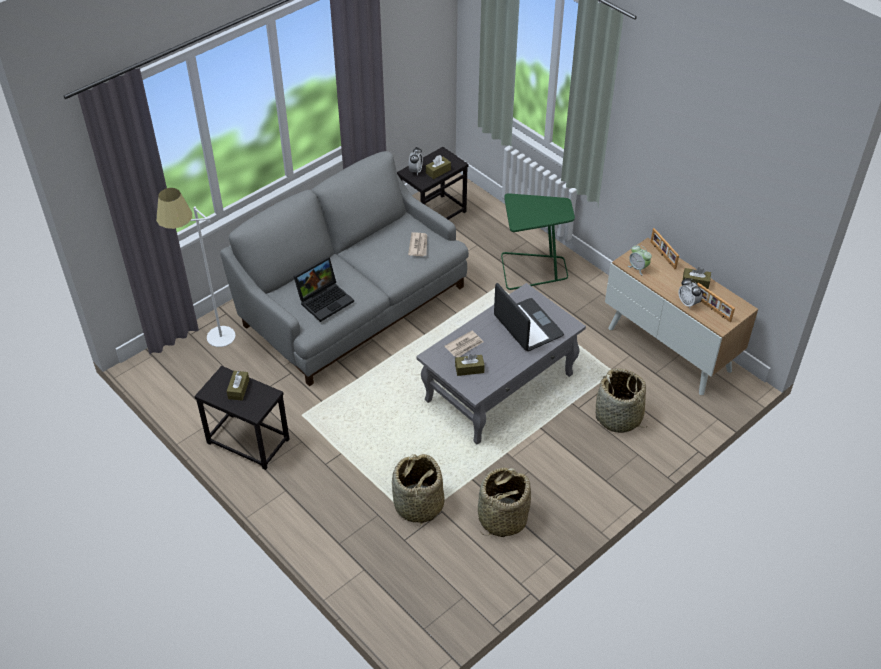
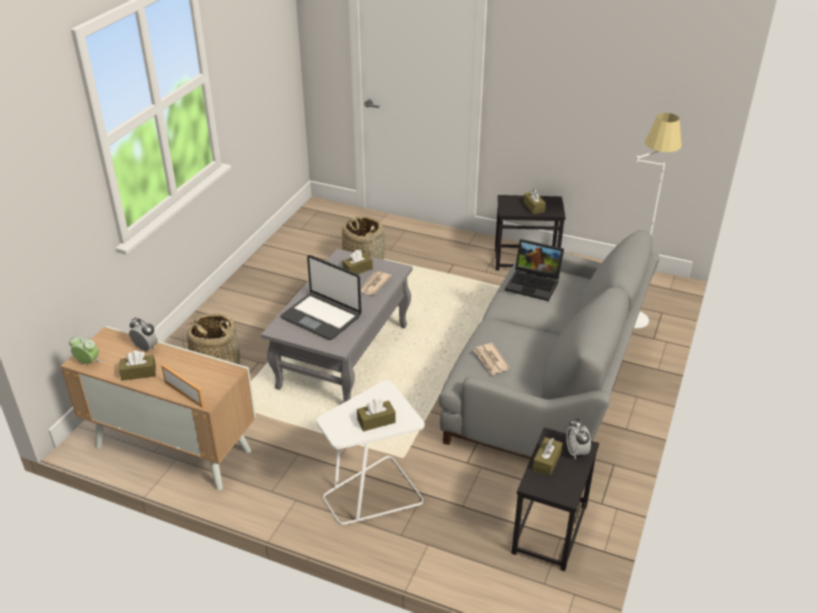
camera: 155 degrees right, 10 degrees down
(325, 299) = (534, 284): laptop -> laptop turned 90 degrees counterclockwise
(502, 518) = (293, 272): basket -> none
(532, 270) = (372, 494): green side table -> white side table
(535, 205) = (376, 421): none -> brown tissue box
(638, 268) = (212, 369): alarm clock -> alarm clock (88, 362)
(712, 309) = (117, 349): picture frame -> none

